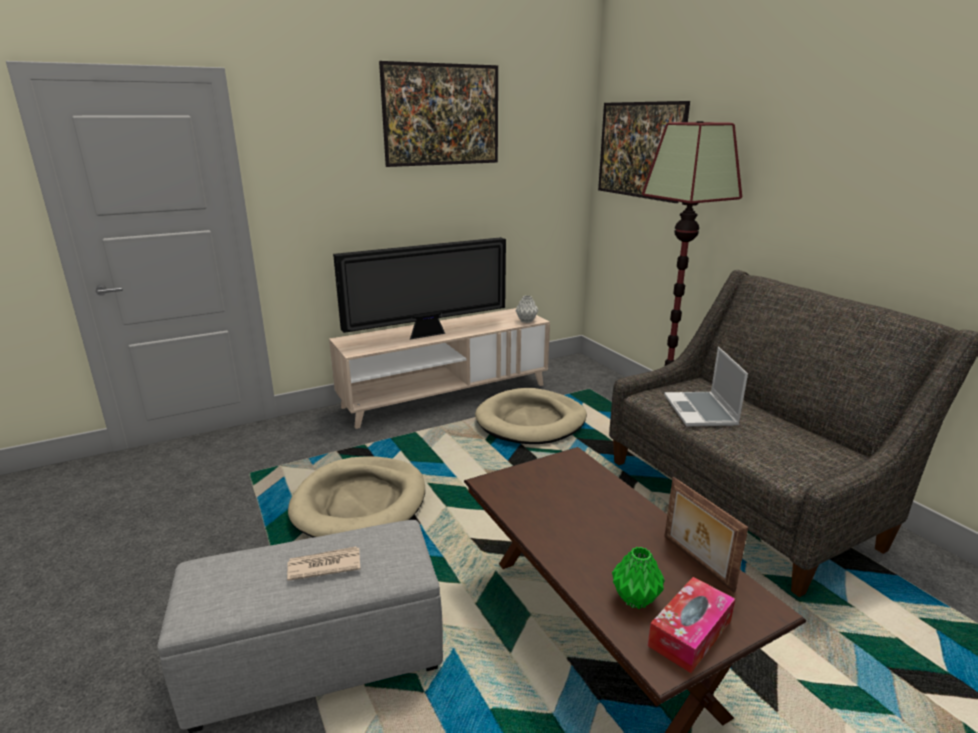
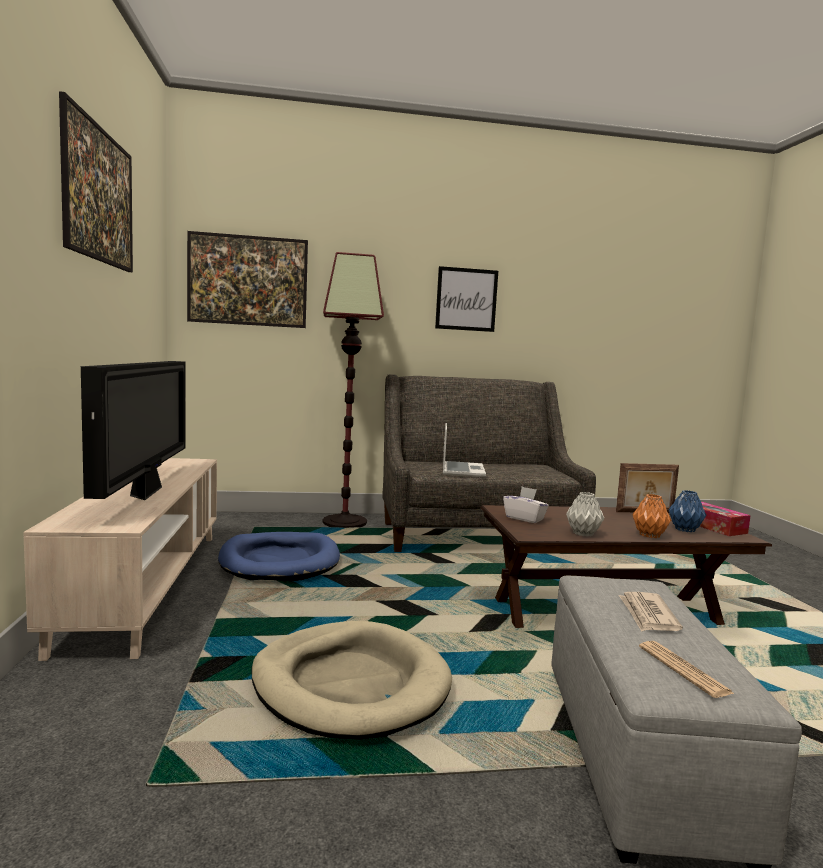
camera: 70 degrees left, 15 degrees down
(223, 582) = (683, 669): none -> newspaper
(526, 321) = (198, 463): grey vase -> grey vase (584, 533)
(531, 421) = (280, 561): beige dog bed -> blue dog bed
(550, 475) = (524, 518): none -> white tissue box
(570, 565) = (650, 535): none -> orange vase
(636, 599) = (685, 529): green vase -> blue vase
(701, 411) = (461, 470): laptop -> laptop turned 105 degrees counterclockwise
(863, 173) = (466, 299): none -> picture

